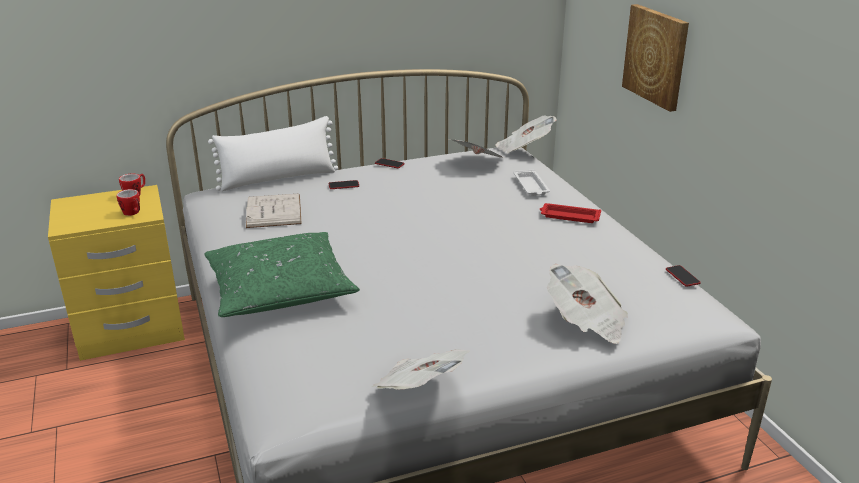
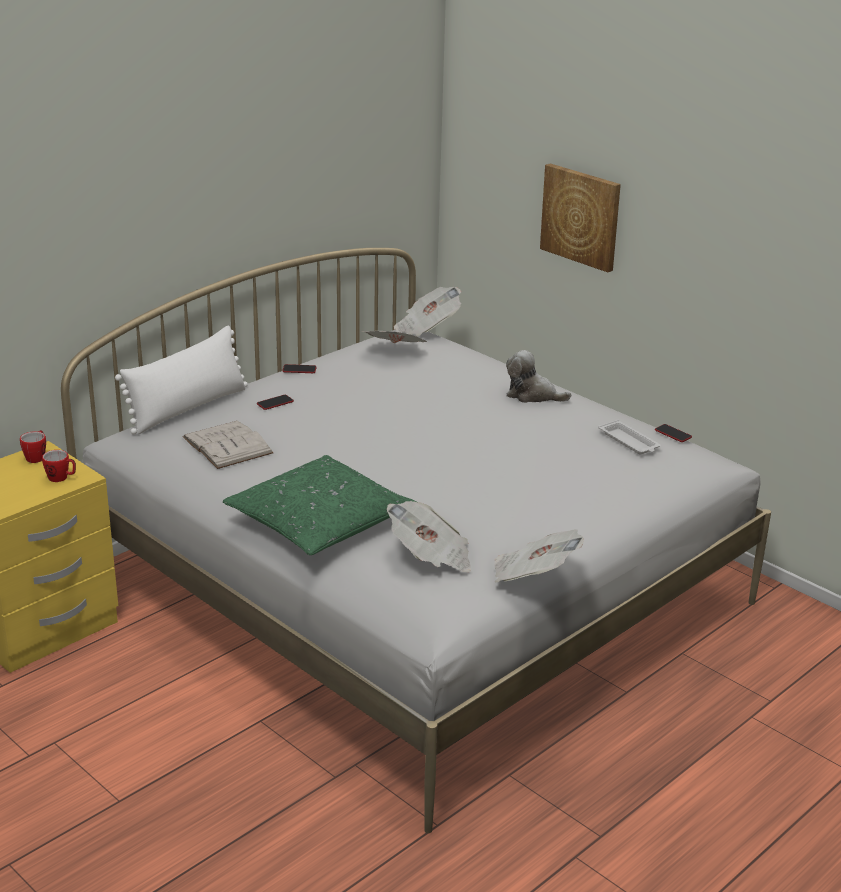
camera: 25 degrees left, 0 degrees up
(531, 186) = (471, 370): white tray -> white tray (629, 442)
(569, 216) = (532, 395): red tray -> plush toy
(586, 322) = (624, 490): newspaper -> newspaper (431, 557)

